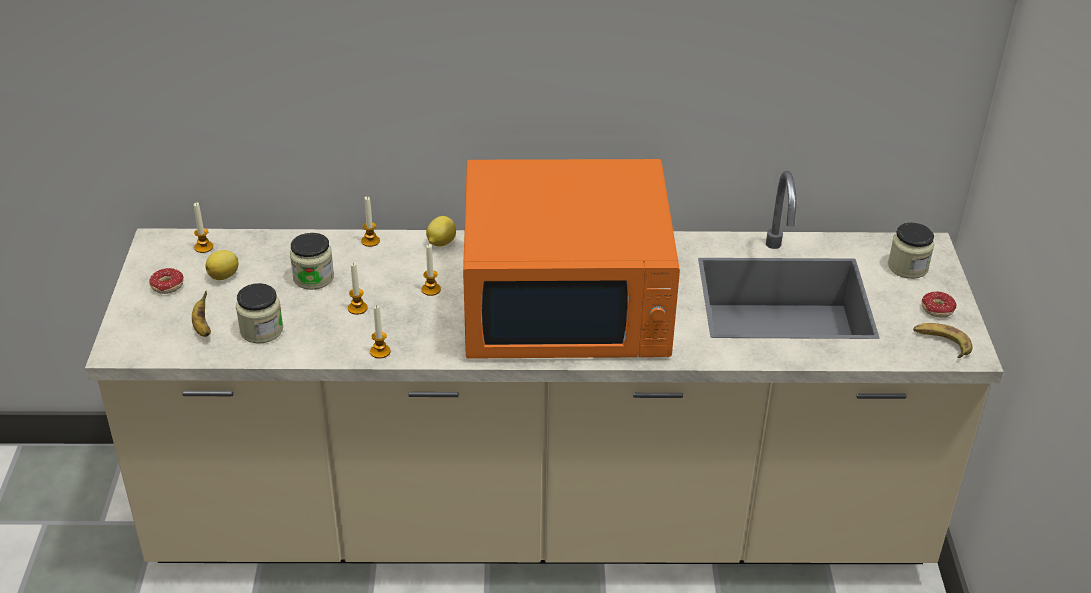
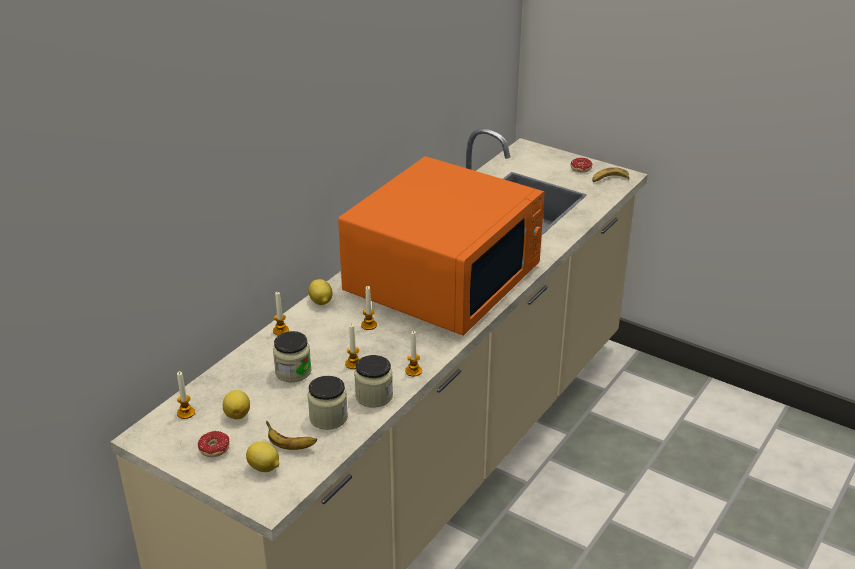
camera: 55 degrees left, 5 degrees down
(162, 326) = (264, 468): none -> lemon
(907, 267) = (536, 161): jar -> jar (374, 396)

